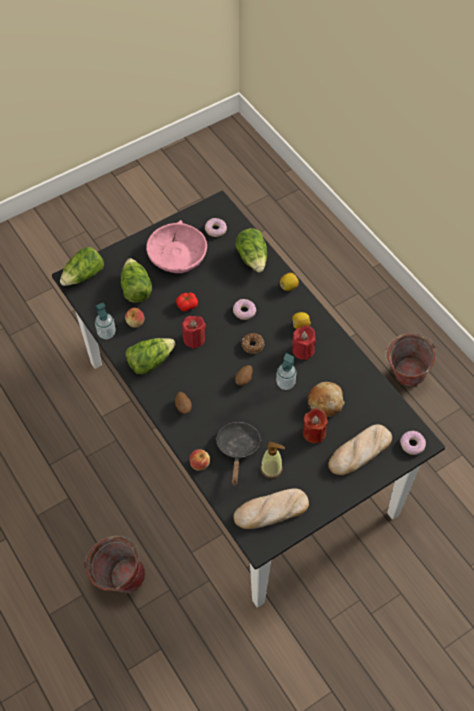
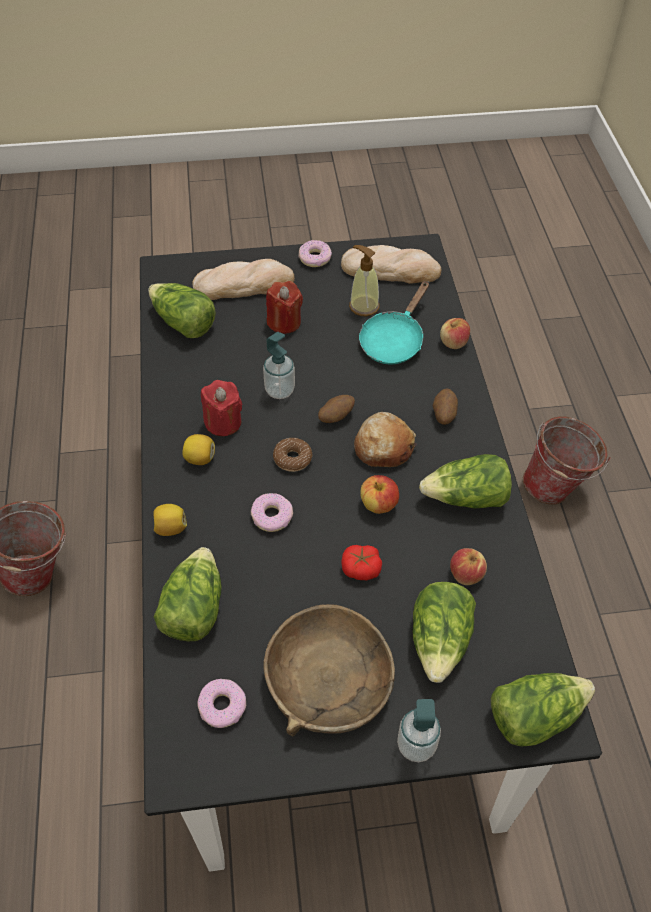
camera: 155 degrees left, 5 degrees down
(106, 333) = (524, 575): soap dispenser -> soap dispenser (416, 745)
(177, 255) = (328, 681): pink bowl -> brown bowl
(194, 339) = (378, 505): red candle -> apple
(238, 448) = (394, 340): black frying pan -> turquoise frying pan
(325, 402) = (243, 348): bread -> bread (383, 447)
(374, 404) = (183, 323): none -> lettuce
(412, 445) = (176, 269): donut -> donut (315, 258)

